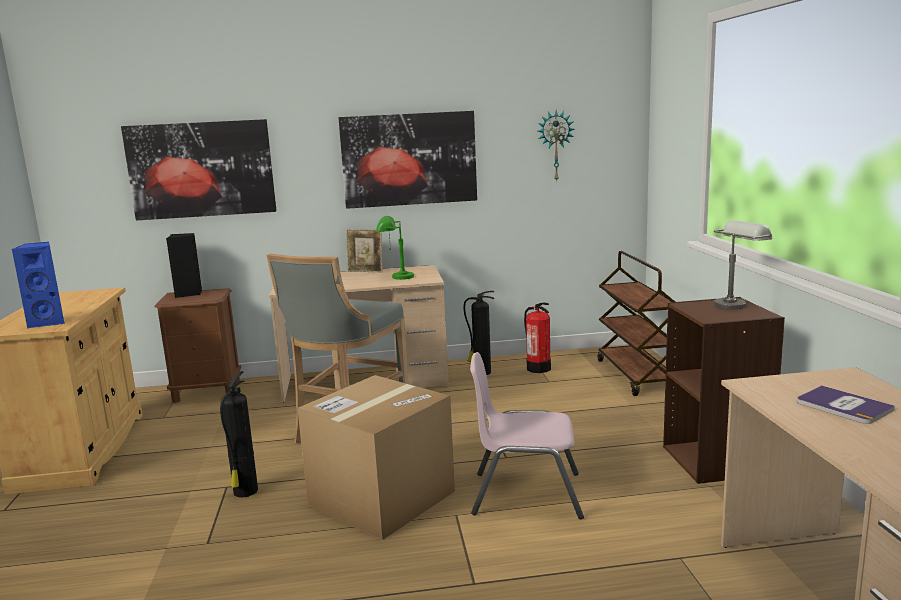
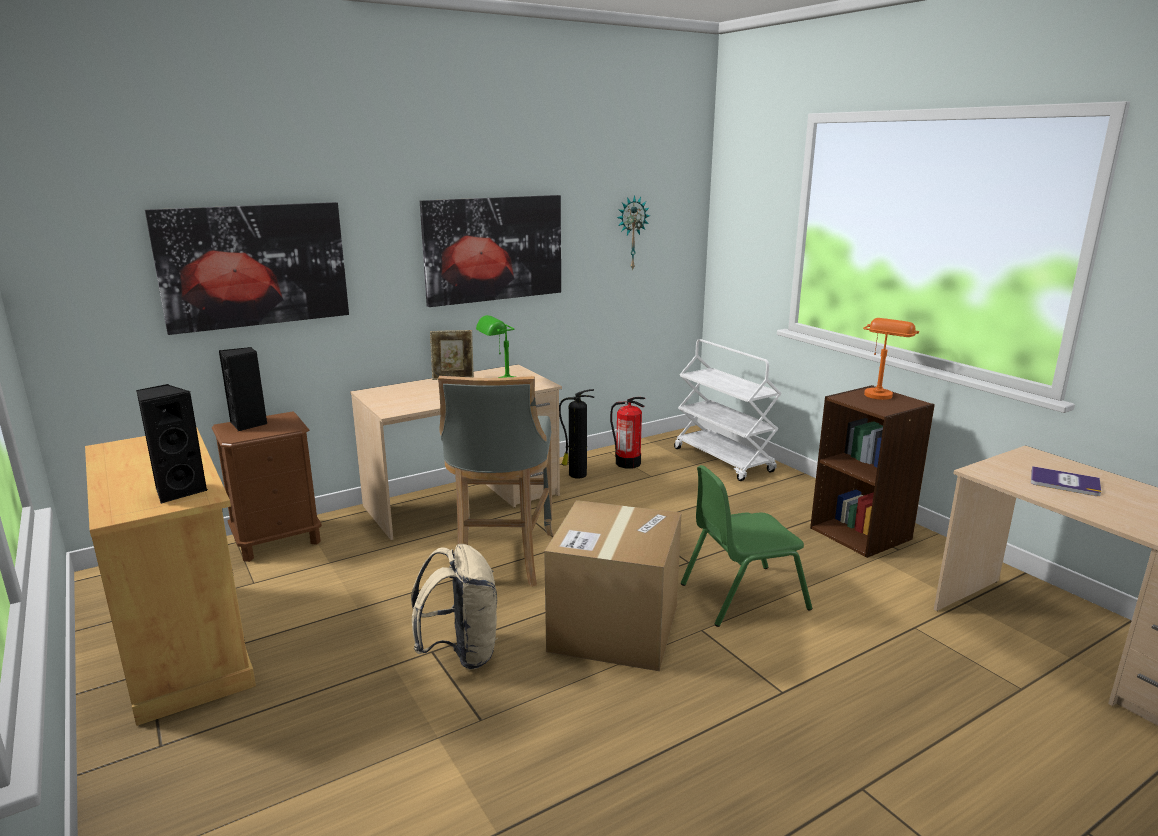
camera: 25 degrees left, 5 degrees up
(49, 322) = (178, 491): blue speaker -> black speaker
(245, 492) = (461, 653): fire extinguisher -> beige backpack
(526, 494) = (742, 596): pink chair -> green chair
(637, 376) = (724, 460): brown cart -> white cart
(736, 303) = (880, 393): grey table lamp -> orange table lamp

